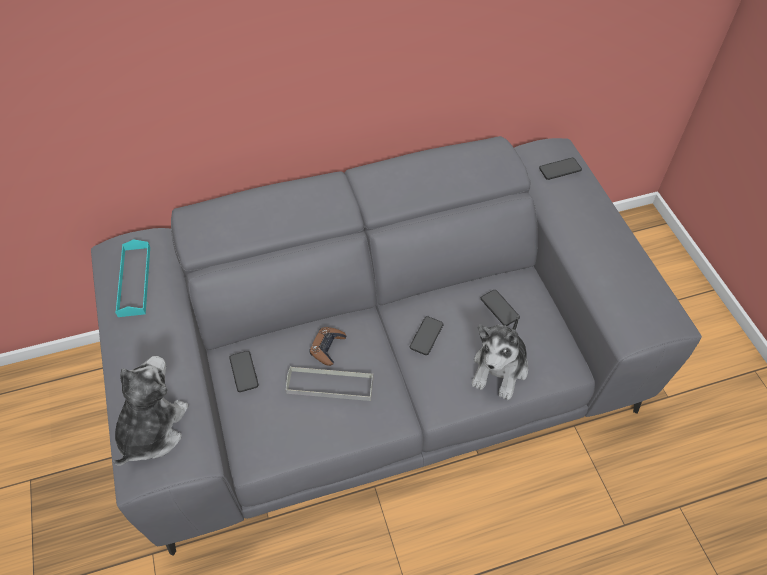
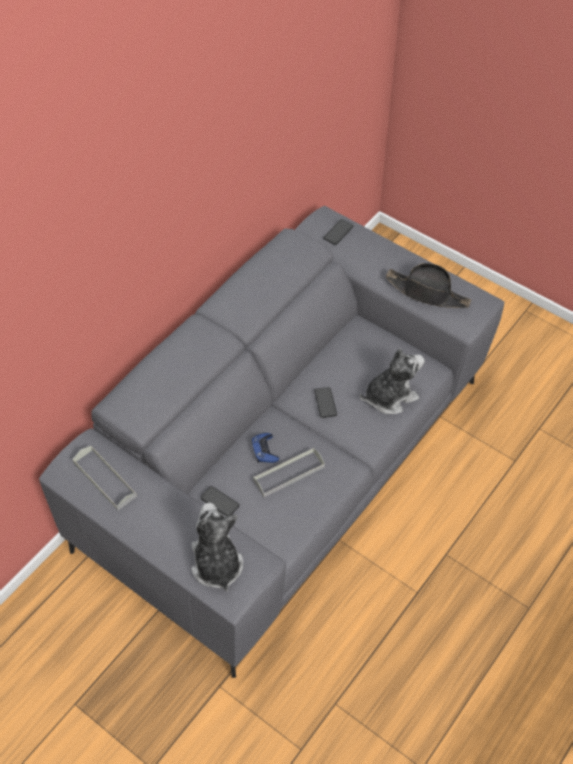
camera: 35 degrees left, 0 degrees up
(134, 281) = (104, 479): turquoise tray -> grey tray
(327, 348) = (265, 450): brown game controller -> blue game controller
(499, 308) = (359, 356): phone -> none
(500, 369) = (390, 396): plush toy -> plush toy turned 105 degrees counterclockwise
(611, 278) = (427, 293): none -> black hat

